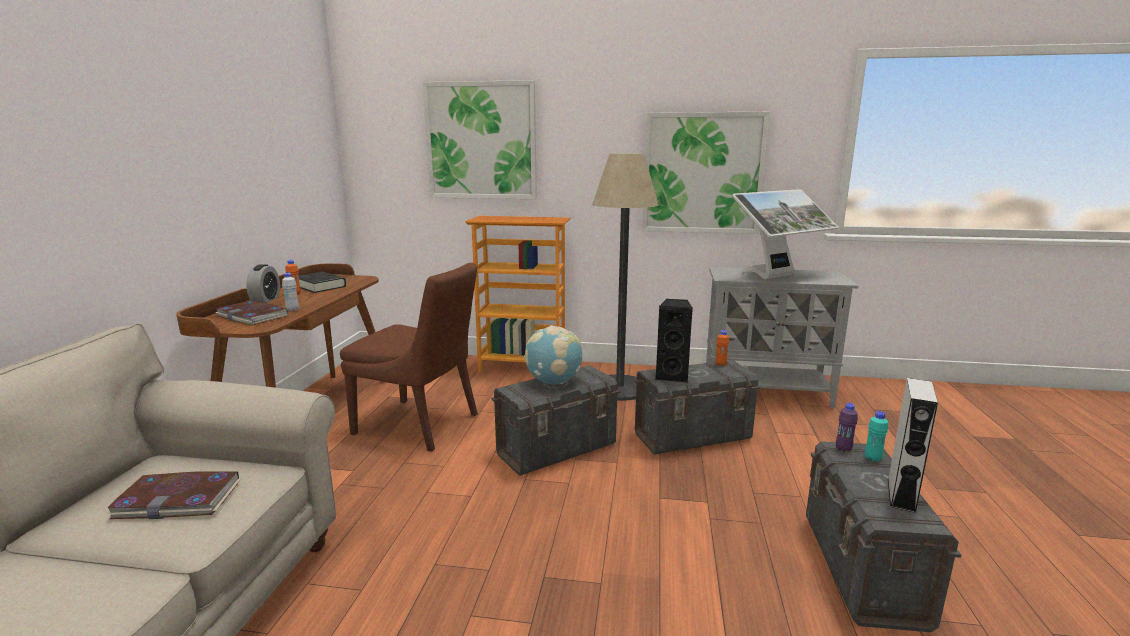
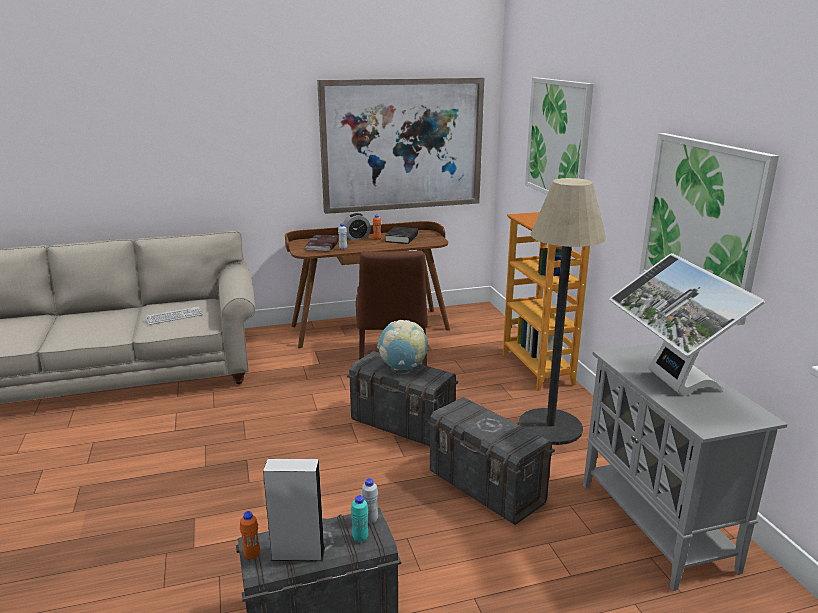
camera: 65 degrees right, 5 degrees up
(179, 499) = (174, 316): book -> keyboard
(271, 167) = (402, 144): none -> picture
(672, 376) = (466, 414): black speaker -> none
(720, 364) = (526, 435): orange bottle -> orange bottle (252, 555)
(777, 276) = (668, 383): monitor -> monitor turned 45 degrees clockwise
(843, 449) = (370, 520): purple bottle -> white bottle

